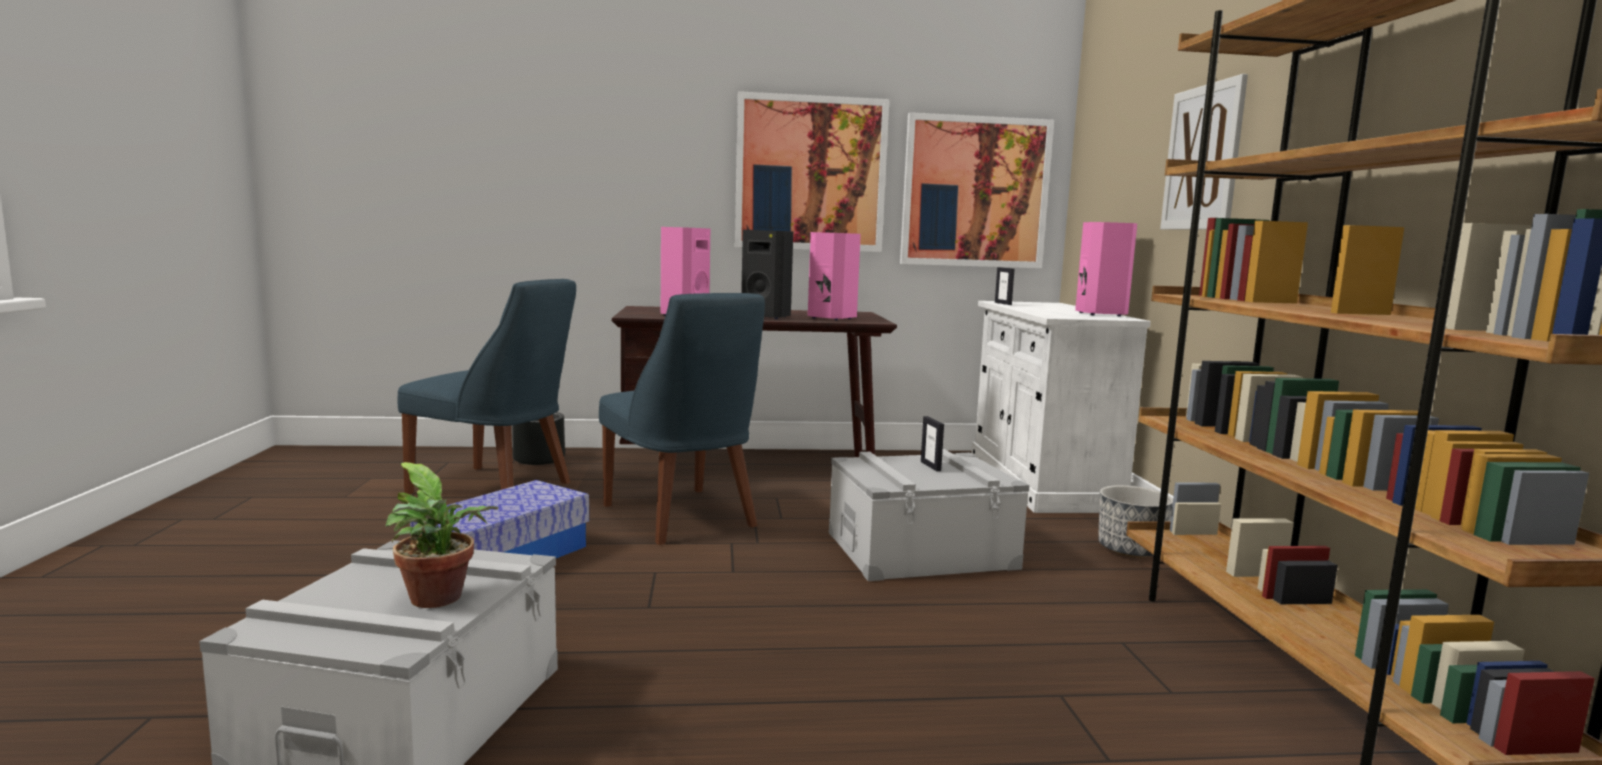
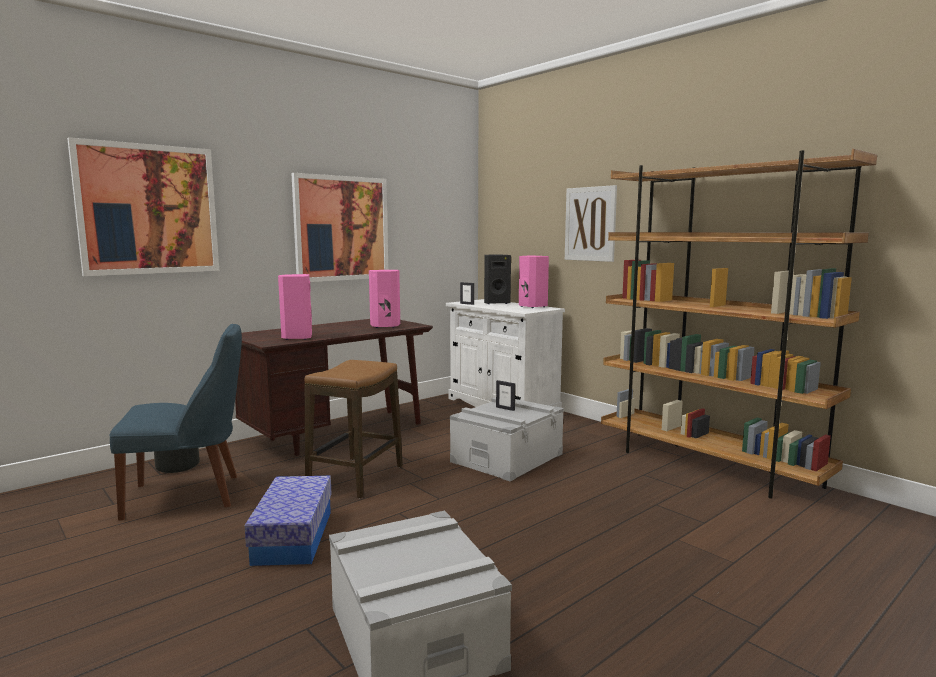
camera: 35 degrees left, 0 degrees up
(440, 600) = (444, 552): potted plant -> none
(682, 518) = (356, 477): blue chair -> stool
(767, 317) = (349, 330): black speaker -> black speaker (496, 303)
(975, 192) = (433, 236): picture -> picture (148, 209)
(1130, 550) = (588, 431): planter -> none

